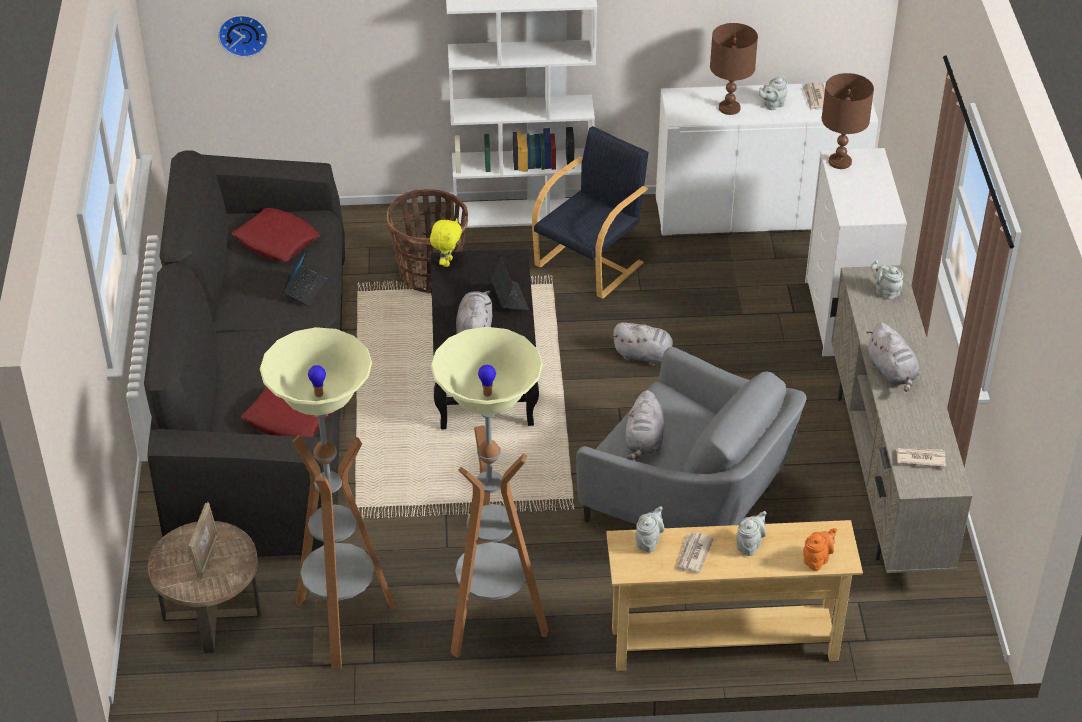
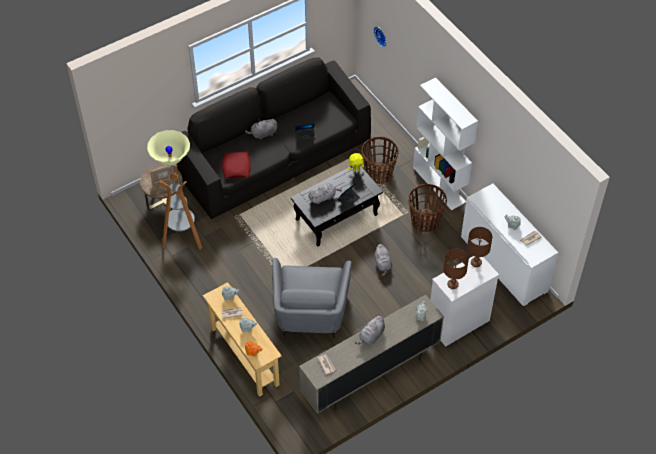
camera: 60 degrees right, 10 degrees up
(276, 241) = (326, 114): red pillow -> none
(493, 623) = (210, 281): floor lamp -> none
(591, 264) = (425, 221): black armchair -> basket
(644, 441) = (300, 277): grey plush toy -> grey plush toy (263, 134)
(729, 108) = (497, 212): brown table lamp -> brown table lamp (452, 284)

